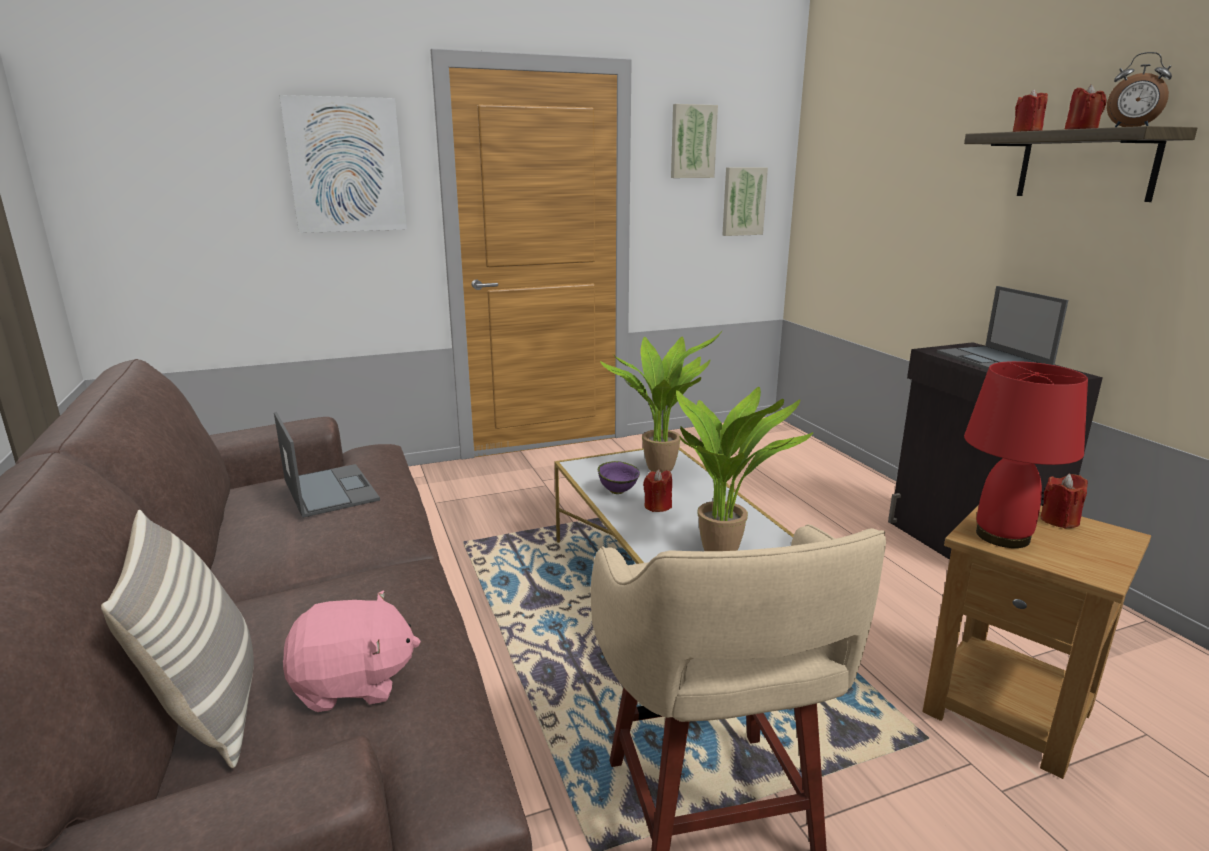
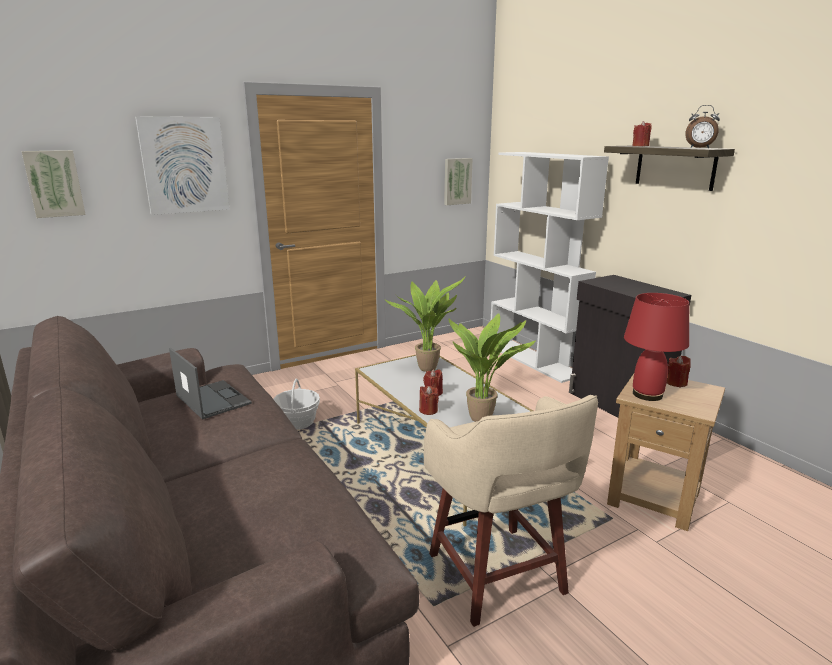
camera: 10 degrees left, 0 degrees up
(209, 707) = (197, 541): pillow -> none
(353, 684) = (287, 517): pink plush toy -> none
(474, 534) = (298, 422): none -> basket
(618, 491) = (404, 385): purple bowl -> none
(692, 141) = (422, 142): picture -> picture (54, 183)
(843, 470) = (534, 360): none -> white bookcase
(994, 360) = (628, 287): laptop -> none
(1081, 129) = (672, 147): red candle -> red candle (428, 410)

